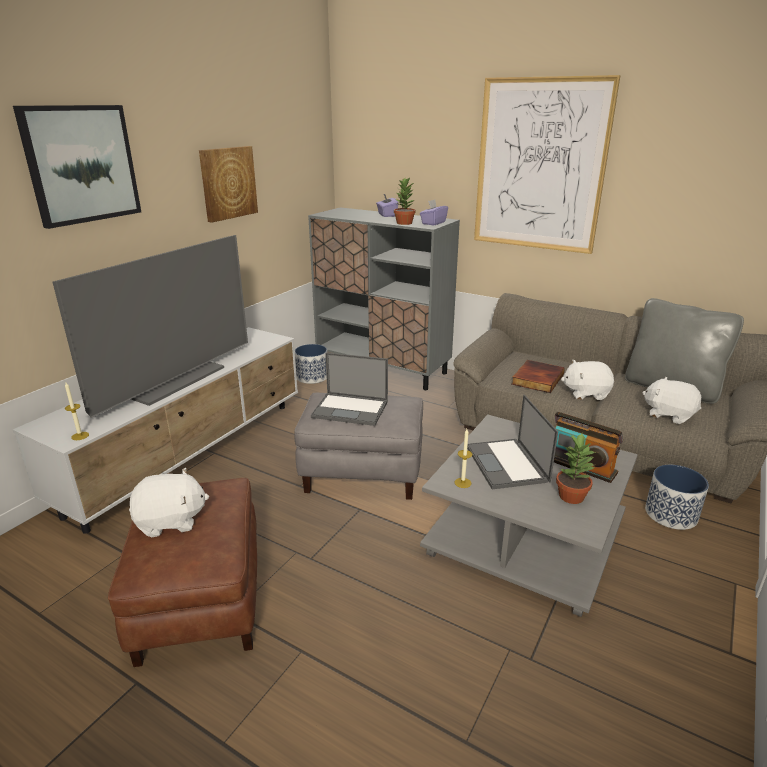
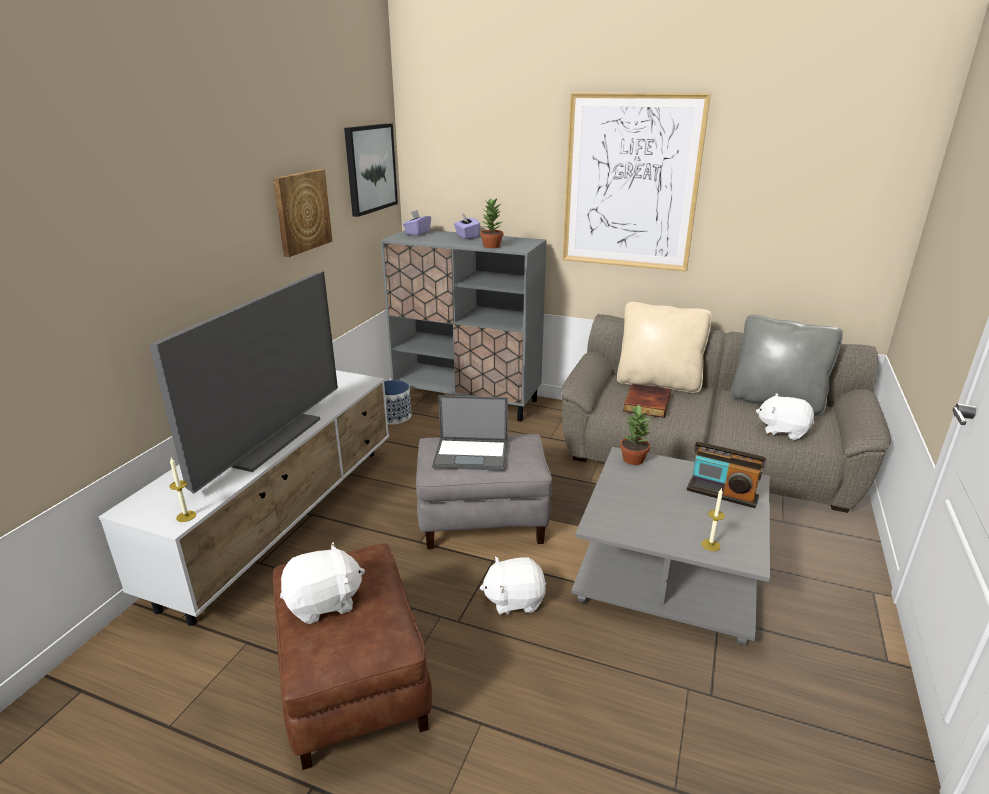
camera: 10 degrees left, 0 degrees up
(81, 164) = (158, 204): picture -> picture (370, 168)
(433, 223) = (522, 245): purple tissue box -> purple tissue box (417, 233)
(462, 483) = (614, 524): candle -> candle (710, 545)
(507, 464) = (651, 499): laptop -> none
(556, 362) = (658, 383): none -> beige pillow
(571, 496) = (723, 526): potted plant -> potted plant (633, 459)
(585, 393) = (698, 415): white plush toy -> white plush toy (514, 600)
(670, 515) = (797, 530): planter -> none

